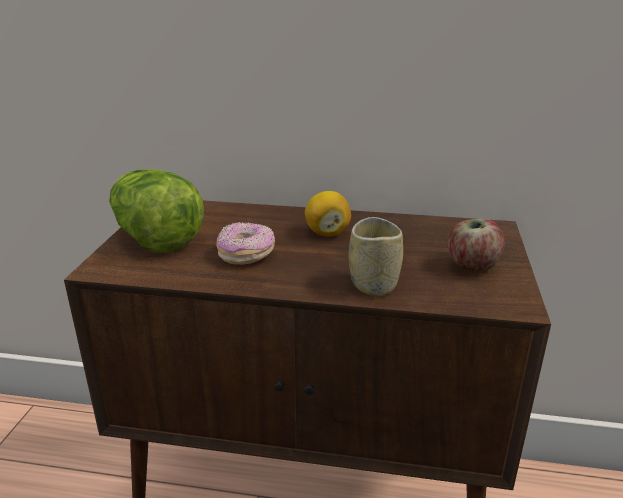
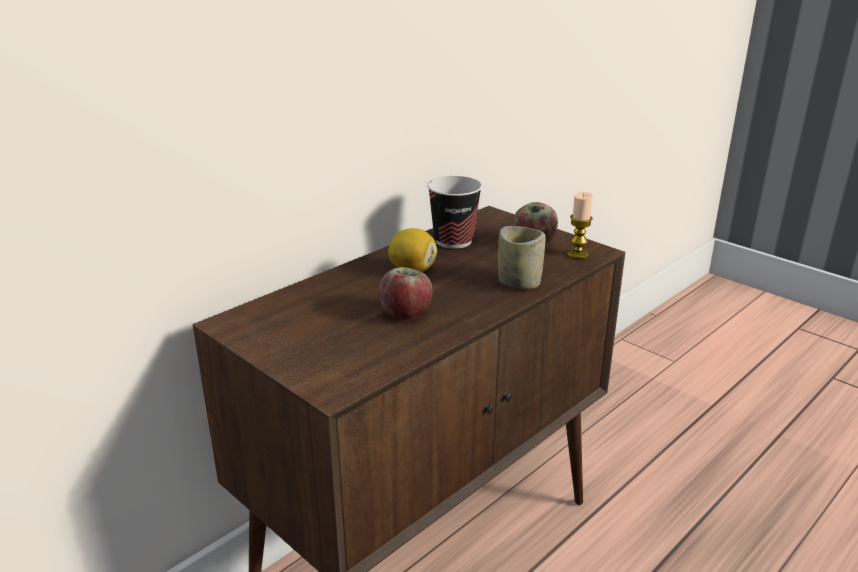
camera: 55 degrees left, 0 degrees up
(154, 237) = (303, 346): lettuce -> none
(246, 255) = (406, 314): donut -> apple
(409, 230) = (453, 241): none -> cup
(489, 296) = (577, 254): none -> candle

